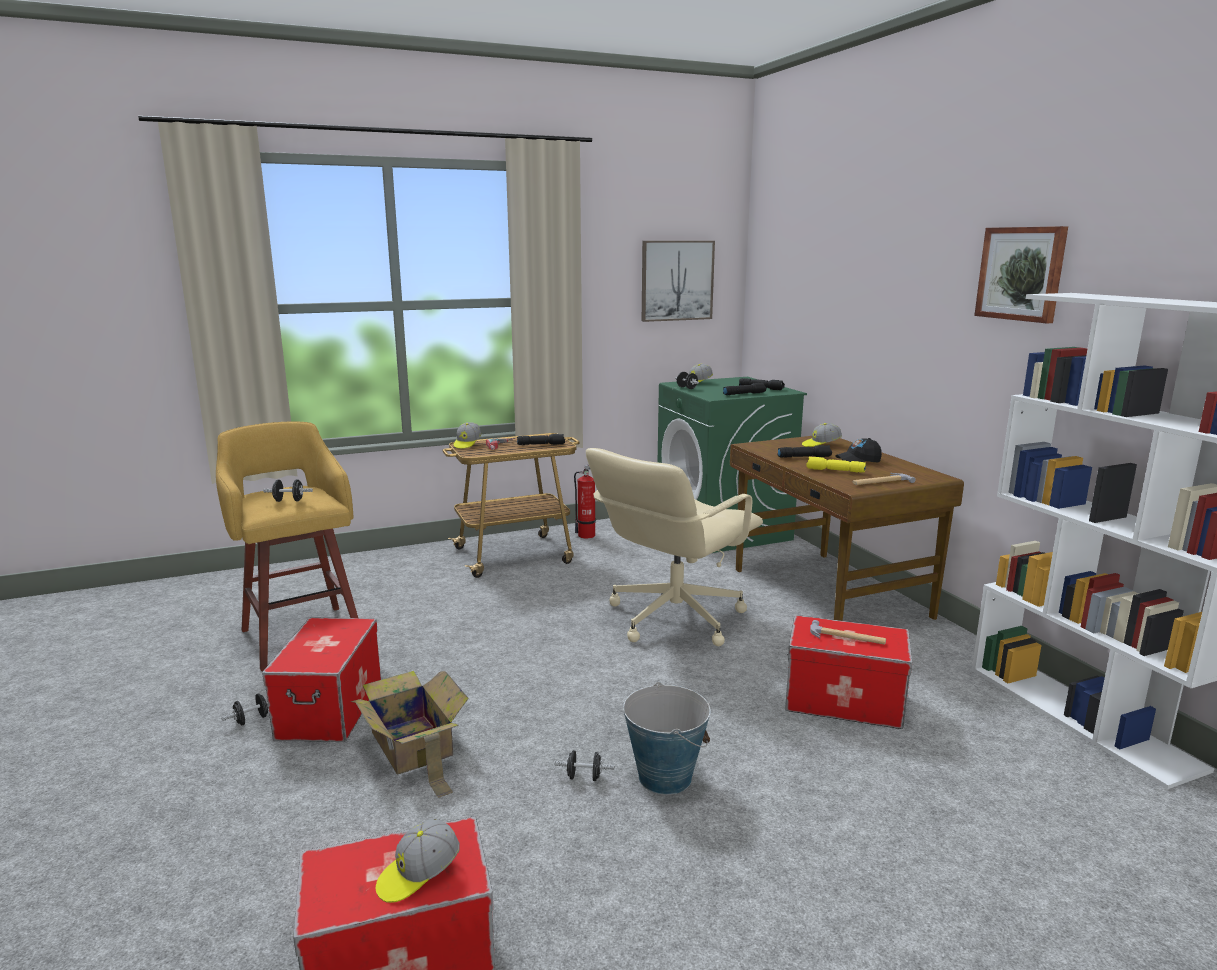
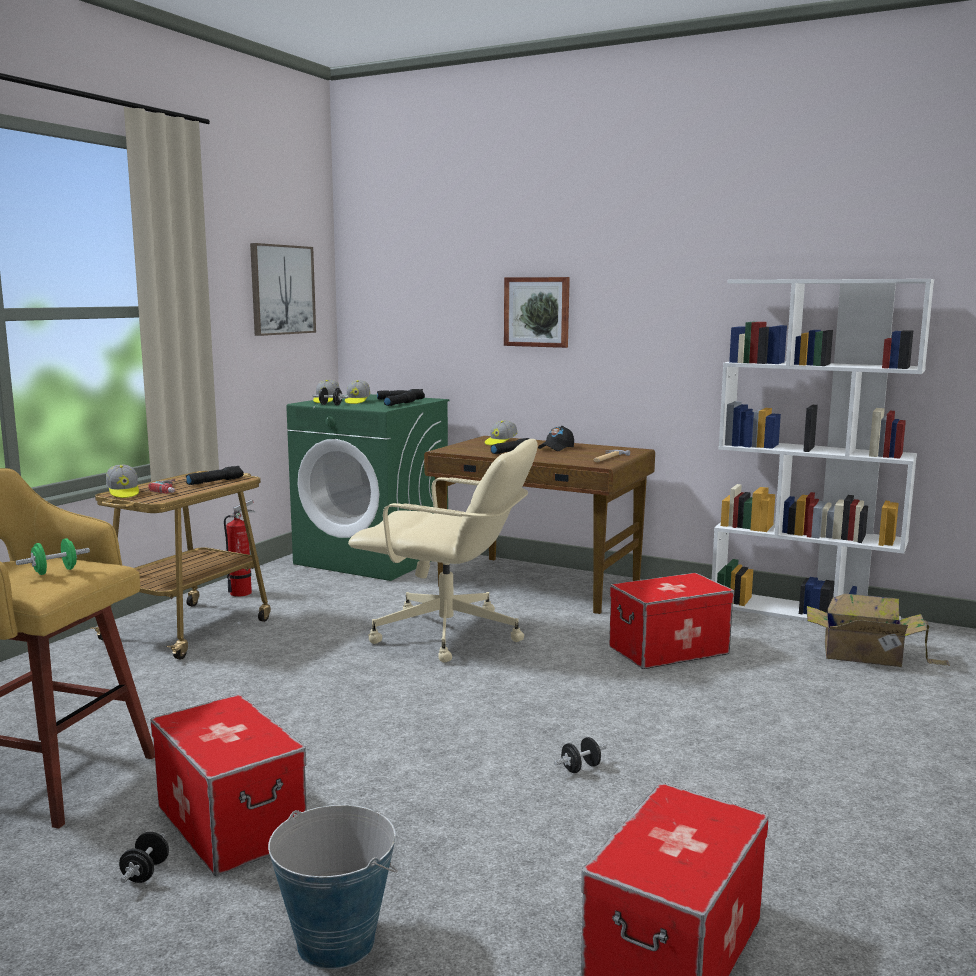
camera: 40 degrees left, 5 degrees down
(289, 501) = (55, 571): black dumbbell -> green dumbbell
(412, 747) = (388, 813): cardboard box -> cardboard box (866, 655)
(418, 874) = (702, 832): cap -> cap (357, 401)
(665, 777) = (637, 742): bucket -> bucket (335, 941)
(673, 618) = (448, 635): beige office chair -> beige office chair turned 75 degrees counterclockwise
(834, 471) = (558, 456): yellow flashlight -> none
(846, 638) = (671, 588): hammer -> none
(1021, 273) = (686, 268): picture -> picture (537, 312)

